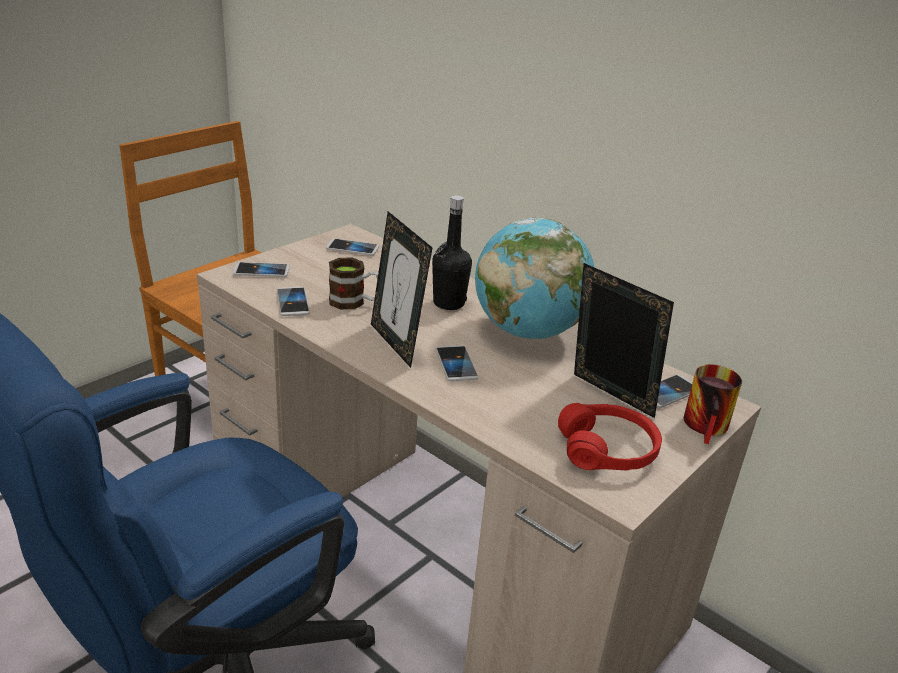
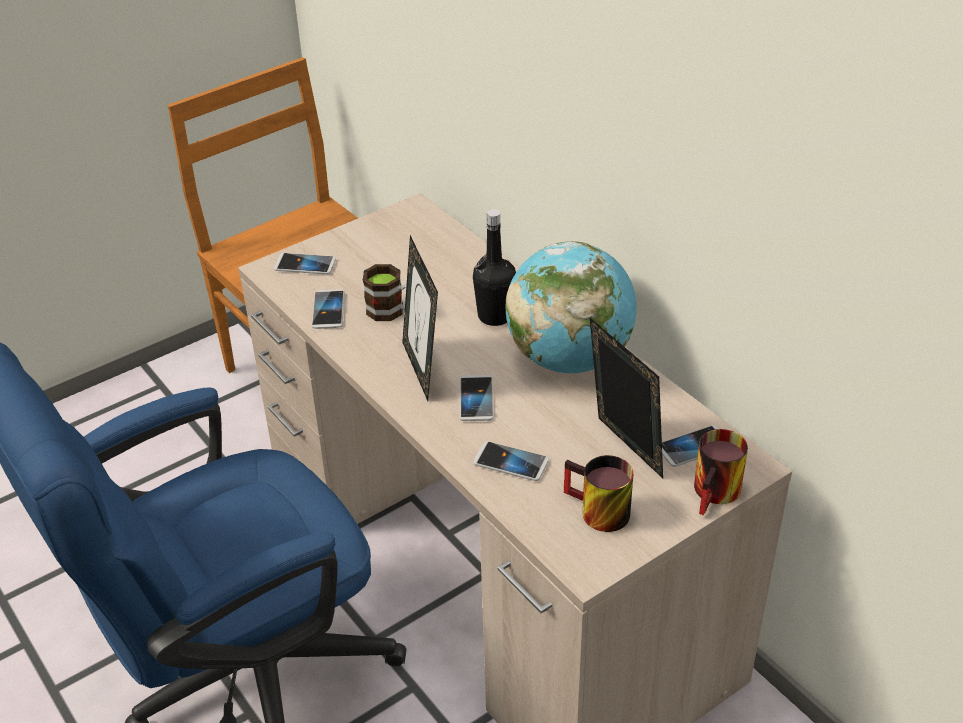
camera: 15 degrees right, 10 degrees up
(352, 248) = (411, 232): phone -> phone (511, 462)
(607, 450) = (595, 513): red headphones -> mug

